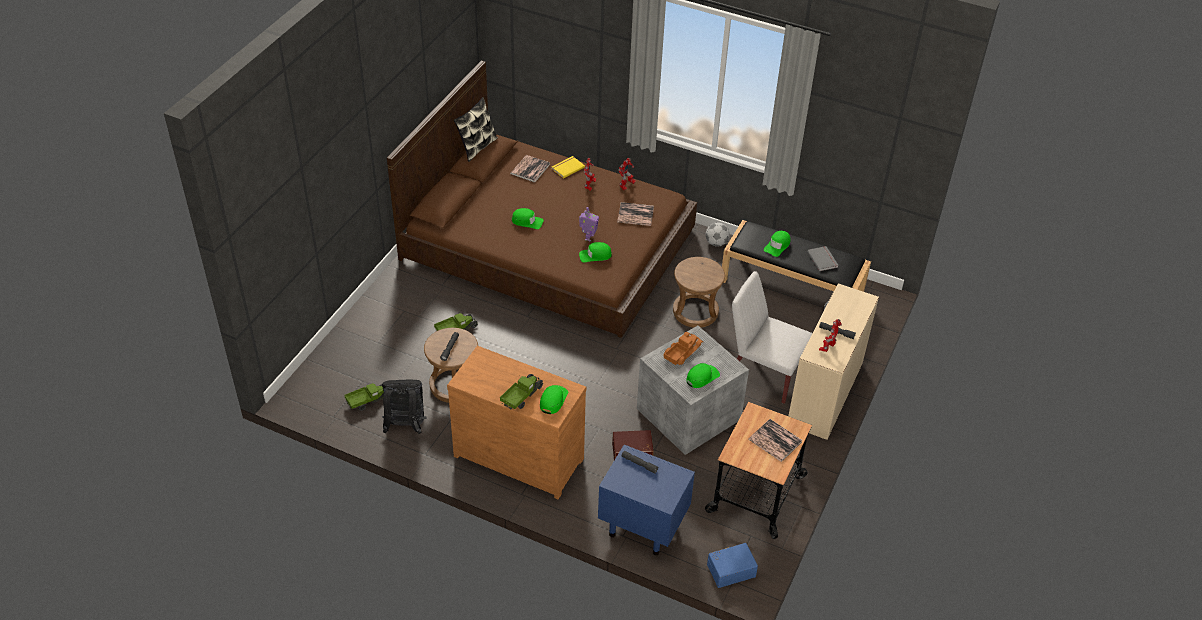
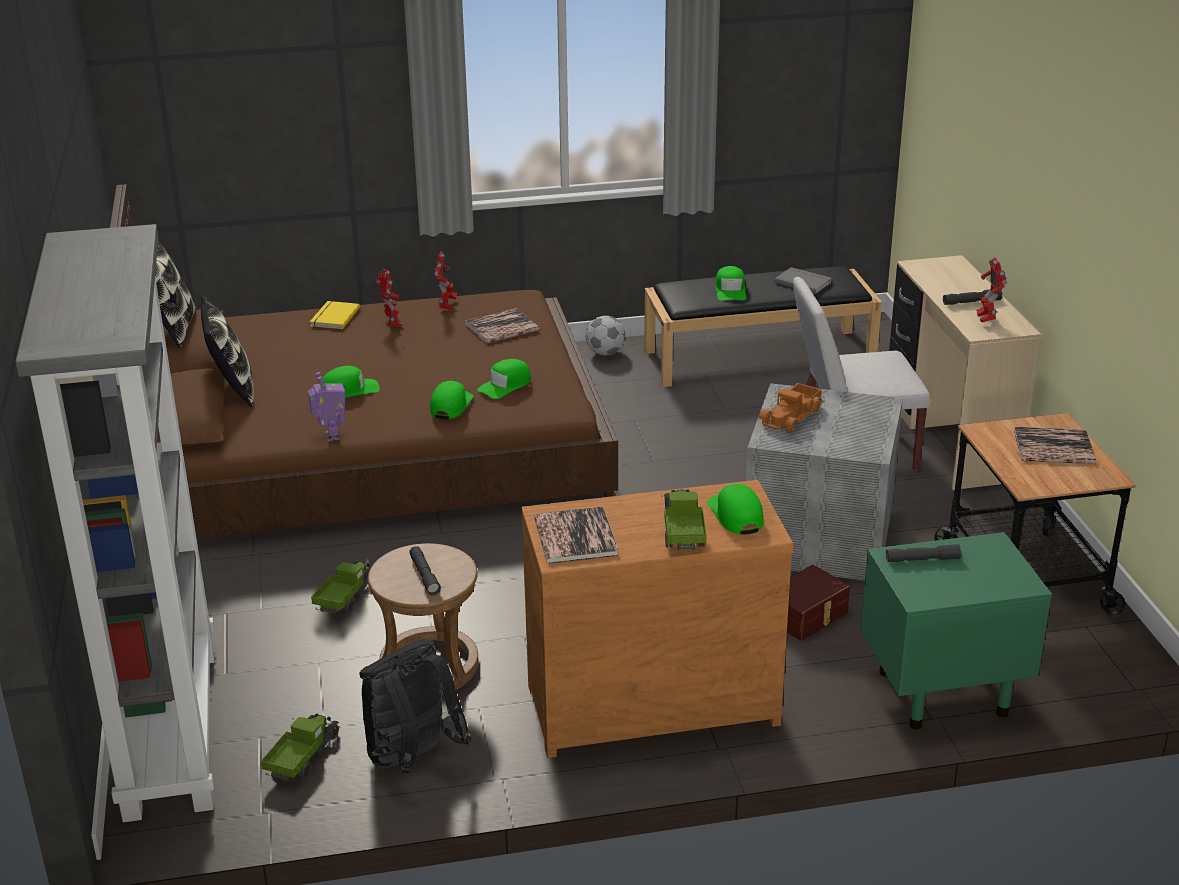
camera: 35 degrees left, 15 degrees down
(335, 358) = (169, 730): none -> grey bookcase
(481, 194) = (232, 388): none -> pillow
(530, 169) = (277, 337): book -> book (575, 537)
(588, 237) = (468, 372): toy robot -> toy robot (331, 436)
(642, 526) = (940, 693): blue nightstand -> green nightstand
(682, 351) = (792, 417): toy truck -> toy truck turned 150 degrees counterclockwise
(695, 312) = (675, 429): brown stool -> none
(702, 377) = (858, 430): green cap -> green cap (451, 405)
(730, 569) = (1119, 677): blue storage box -> none

